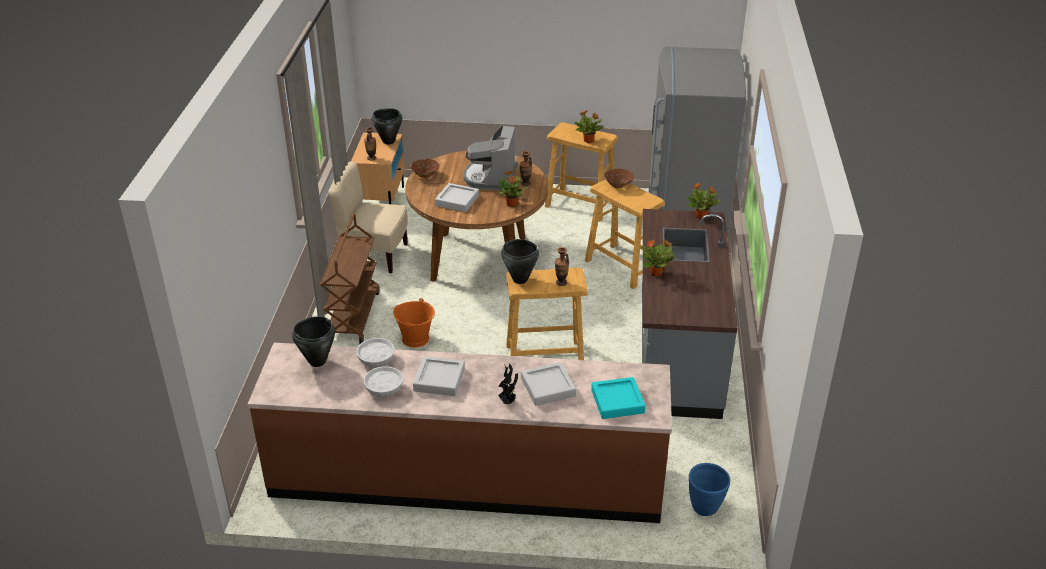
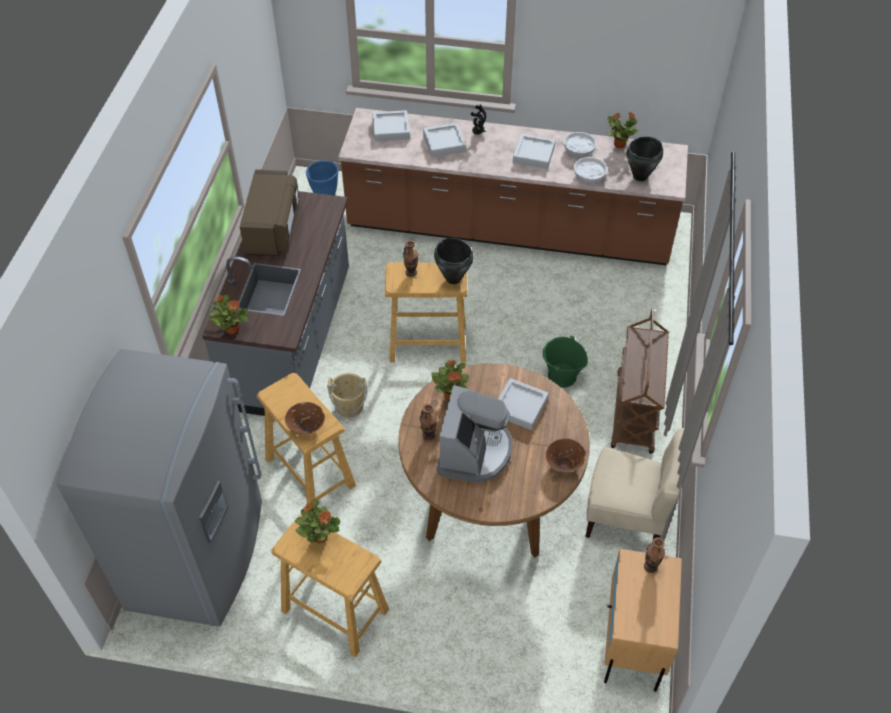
camera: 175 degrees left, 15 degrees up
(388, 141) = (631, 614): black cooking pot -> none
(416, 338) = (561, 376): orange bucket -> green bucket
(605, 307) = (349, 406): none -> beige bucket
(617, 401) = (391, 129): turquoise tray -> grey tray
(656, 273) = (314, 251): potted plant -> potted plant (619, 144)
(706, 290) = (273, 228): none -> brown microwave

